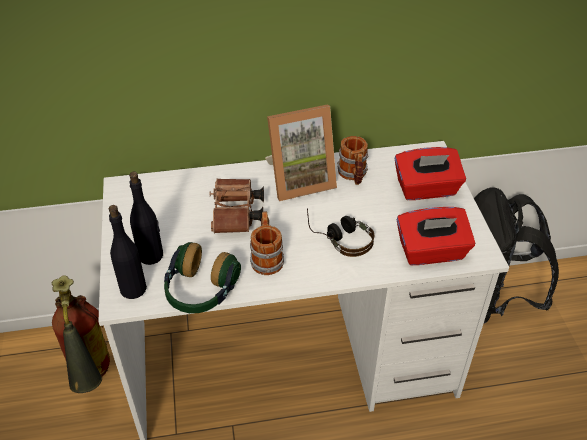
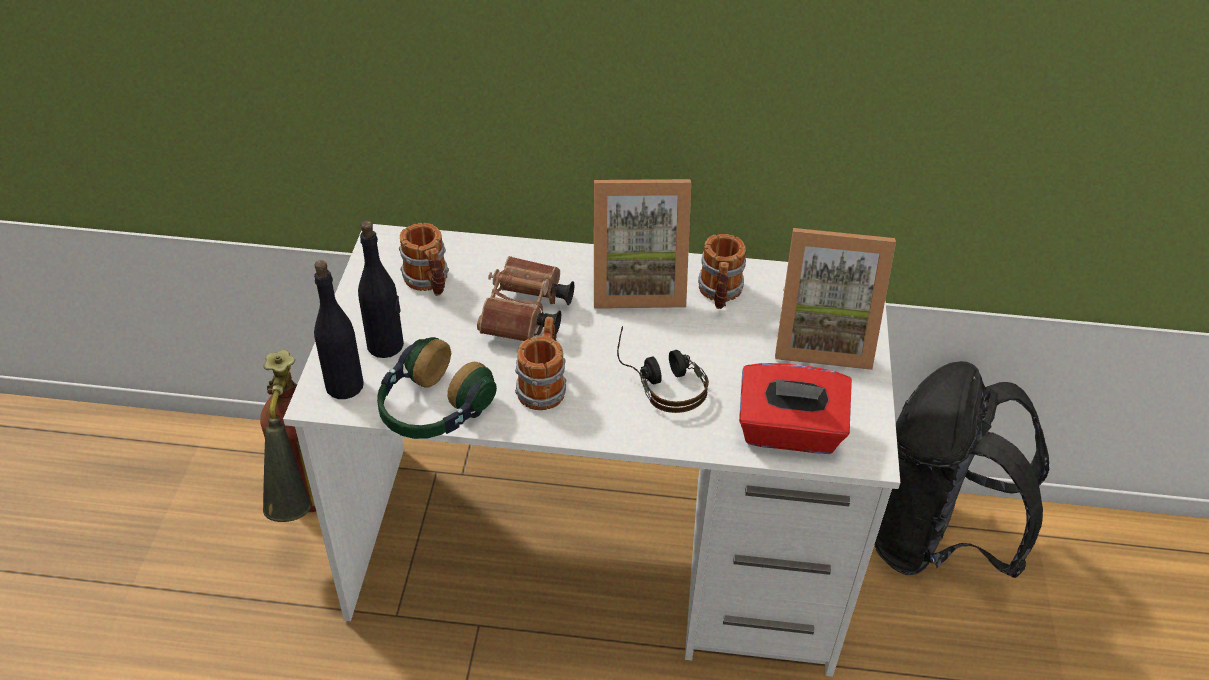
camera: 15 degrees right, 0 degrees up
(164, 207) = (429, 283): none -> mug
(426, 189) = (822, 338): red tissue box -> picture frame

